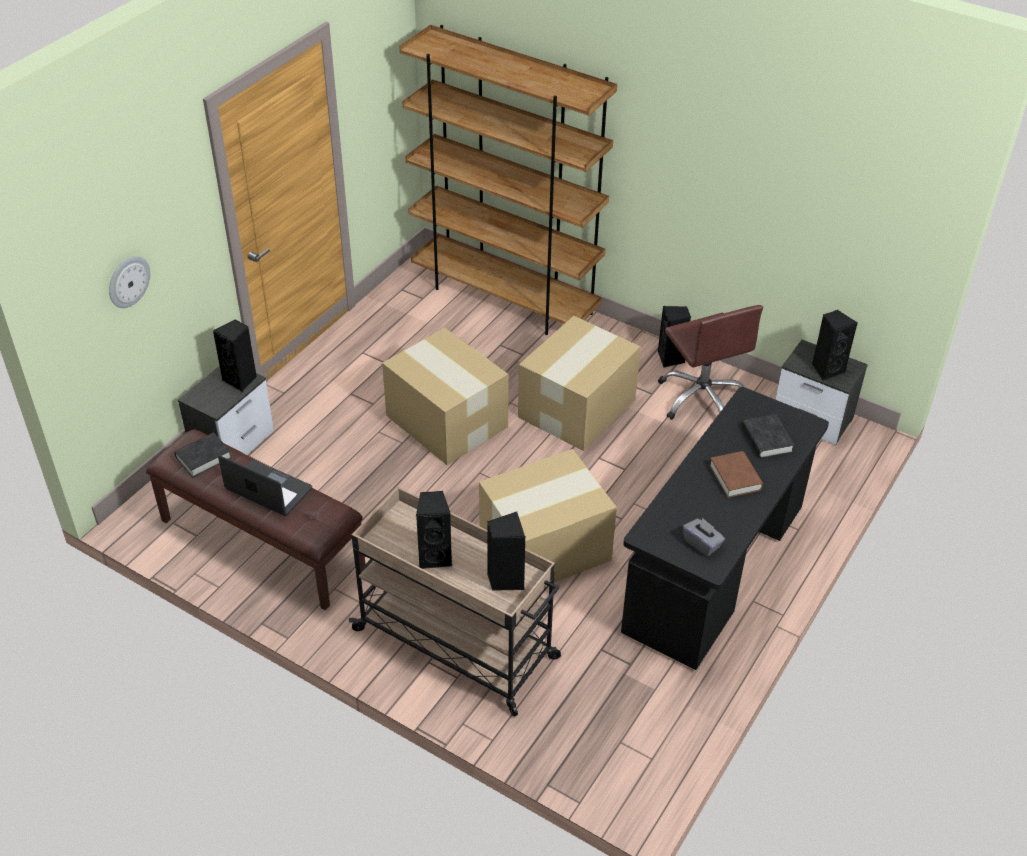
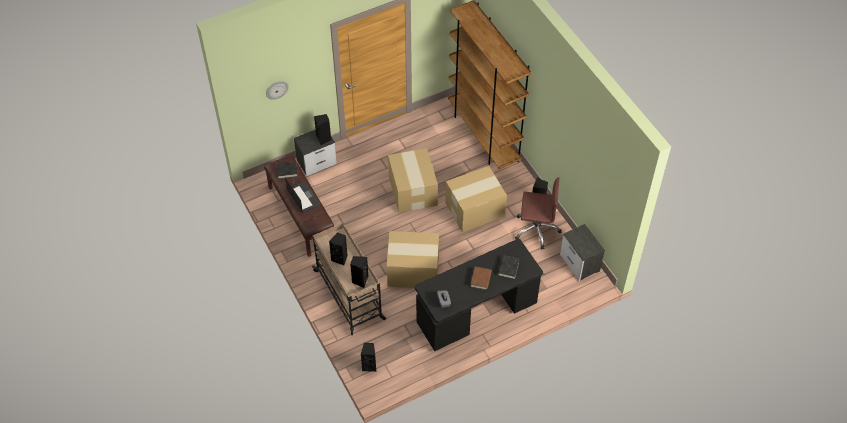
camera: 30 degrees right, 10 degrees up
(702, 398) = (536, 229): brown office chair -> brown office chair turned 90 degrees counterclockwise
(827, 369) = (582, 244): black speaker -> black speaker (369, 365)

